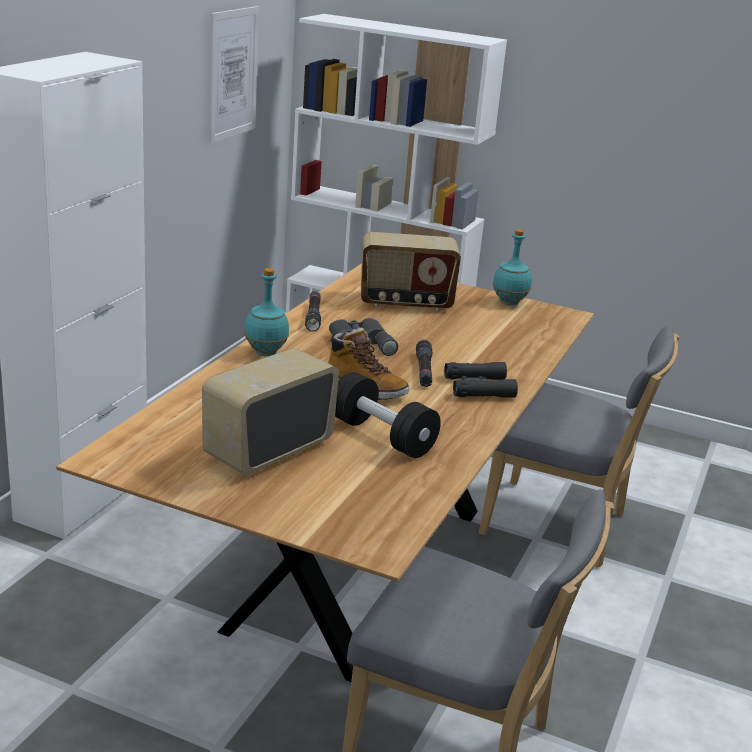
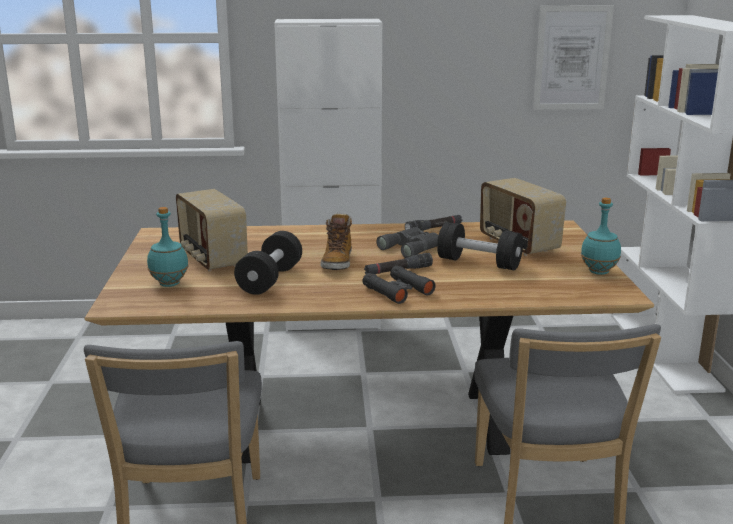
camera: 65 degrees right, 5 degrees down
(266, 352) = (350, 231): turquoise bottle -> turquoise bottle (170, 284)
(268, 450) = (212, 259): radio -> radio turned 135 degrees counterclockwise
(439, 333) = (479, 263): none -> black dumbbell

